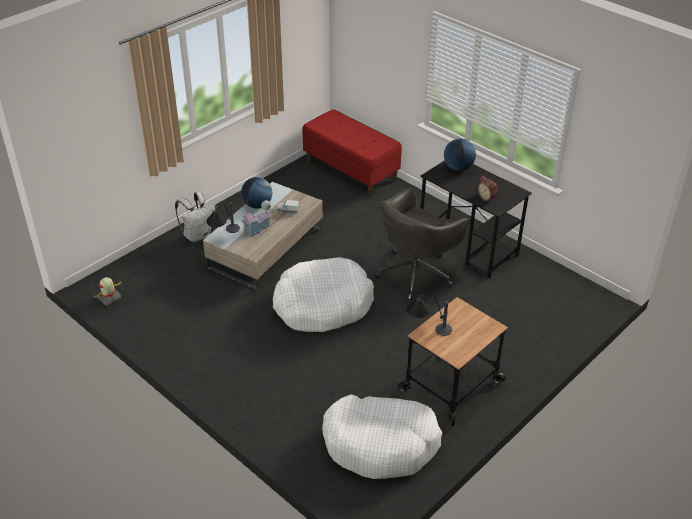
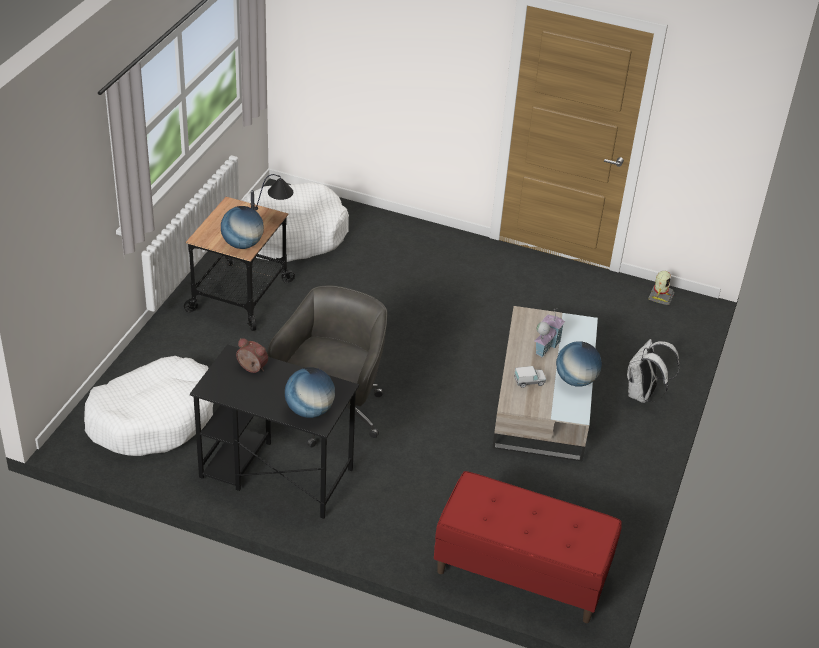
camera: 155 degrees right, 0 degrees up
(224, 236) = (577, 328): table lamp -> none
(322, 305) = (423, 345): white dog bed -> white dog bed (153, 418)
(459, 312) = (242, 244): none -> globe

